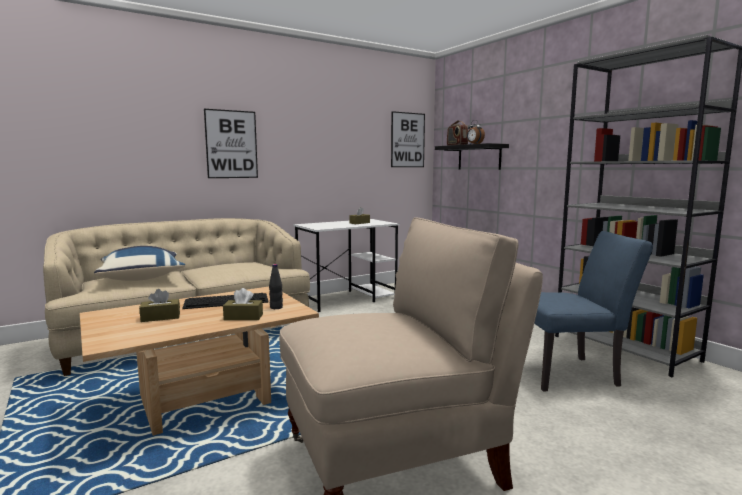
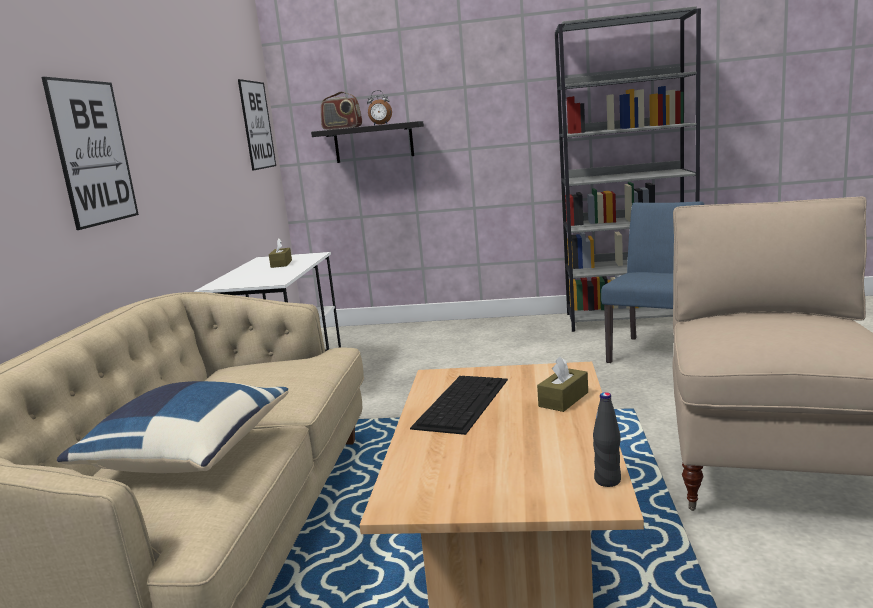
camera: 50 degrees left, 5 degrees up
(160, 317) = (494, 452): brown tissue box -> none
(276, 307) = (540, 378): black bottle -> black bottle (607, 480)

